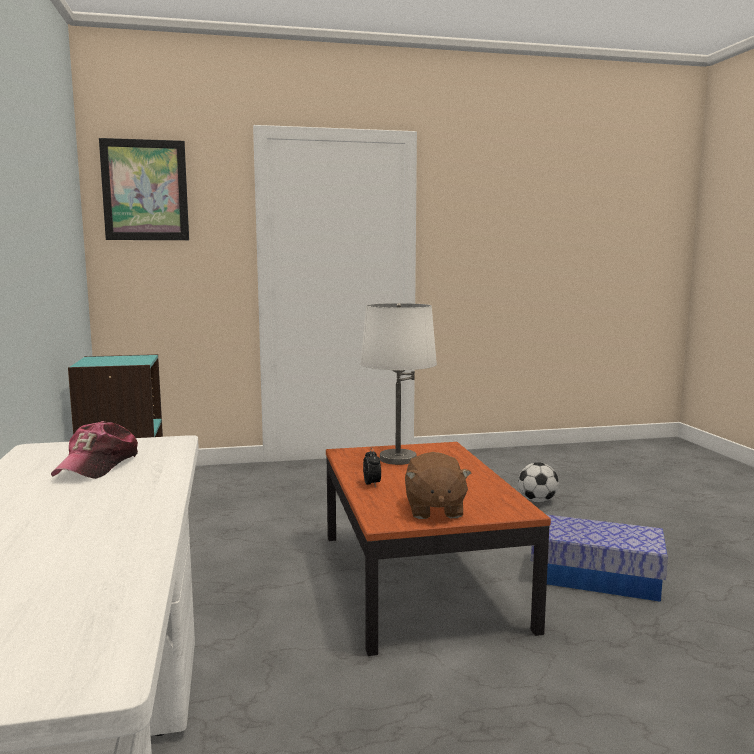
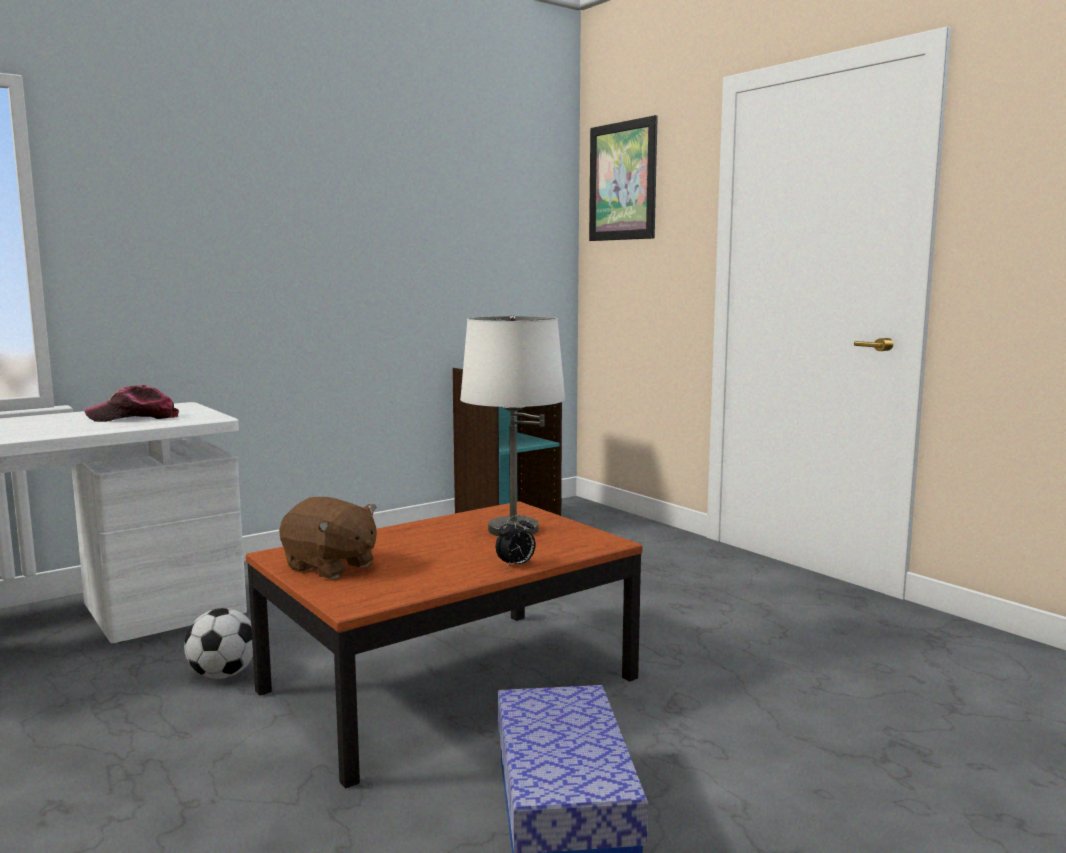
camera: 65 degrees right, 0 degrees up
(372, 484) = (400, 534): alarm clock -> alarm clock (516, 565)
(434, 510) = (330, 567): brown plush toy -> brown plush toy turned 120 degrees counterclockwise
(537, 501) = (842, 726): football -> football (223, 675)

